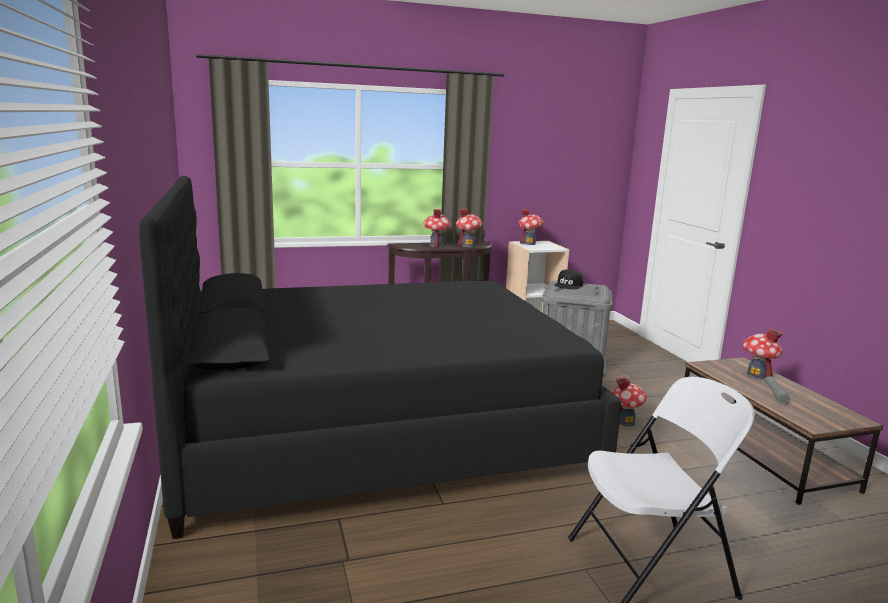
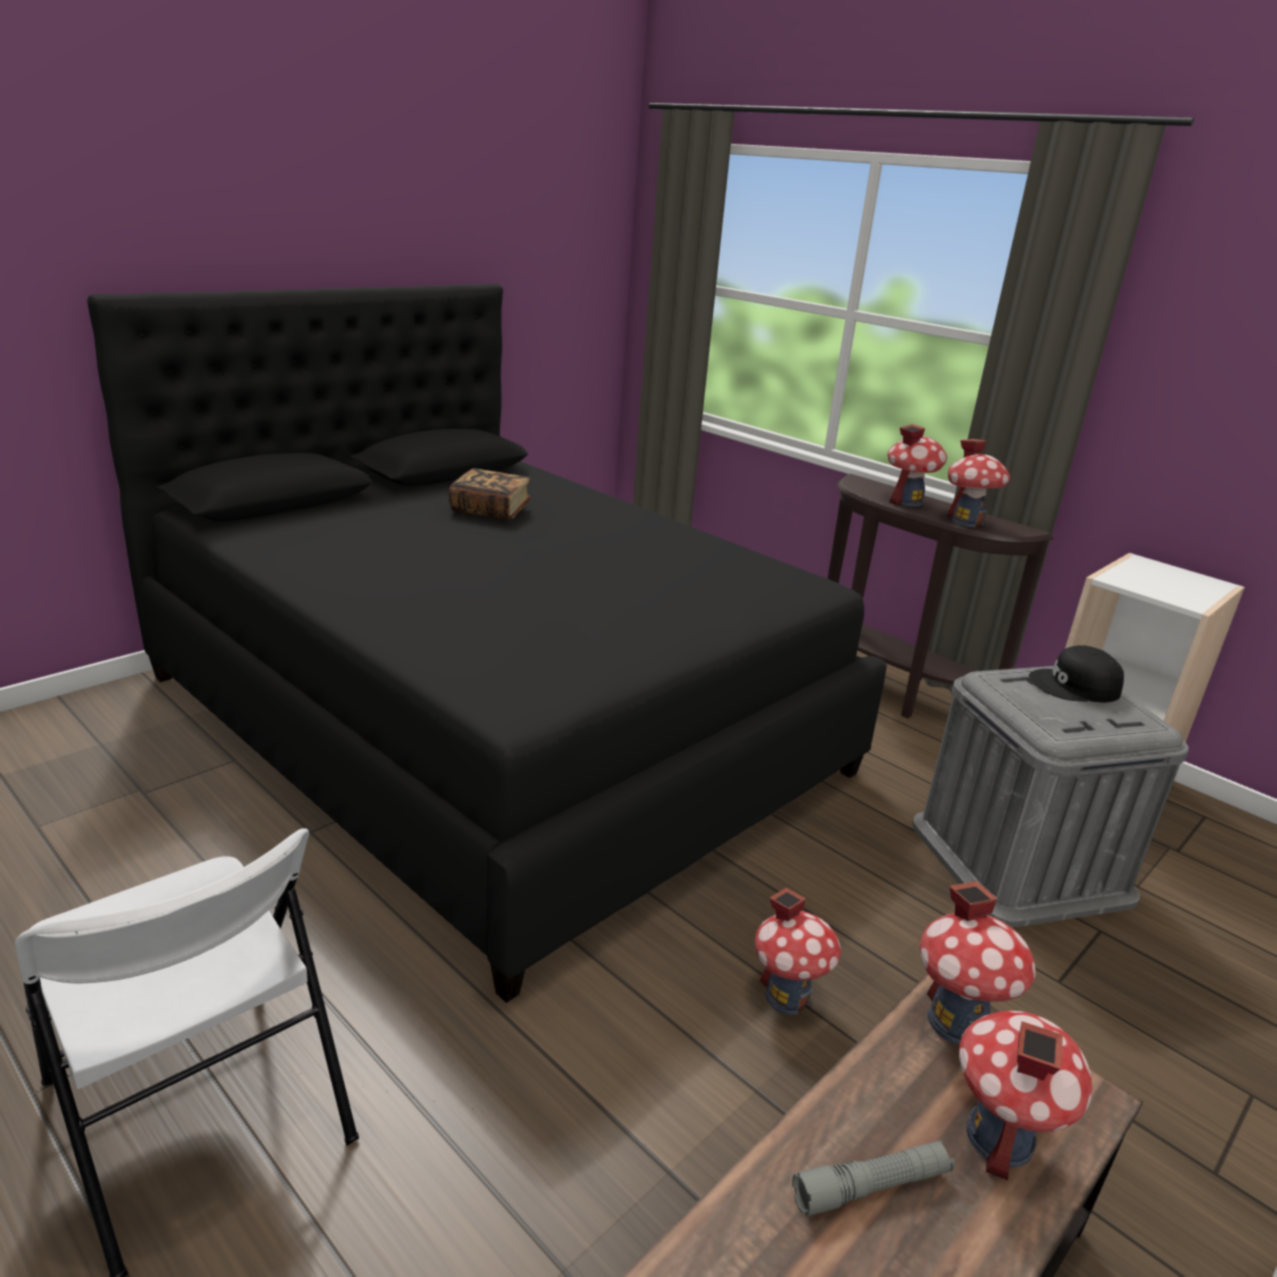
camera: 60 degrees right, 10 degrees up
(323, 308) = (490, 510): none -> book
(529, 243) = (1156, 572): toy house -> toy house (956, 1021)

